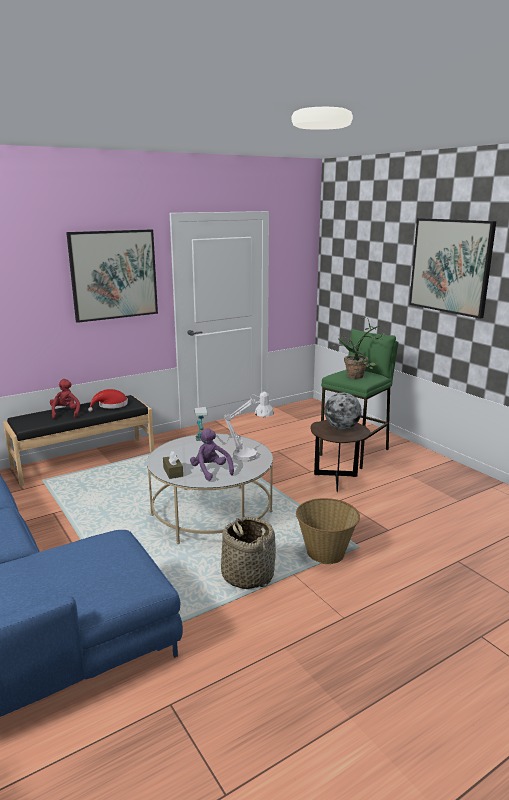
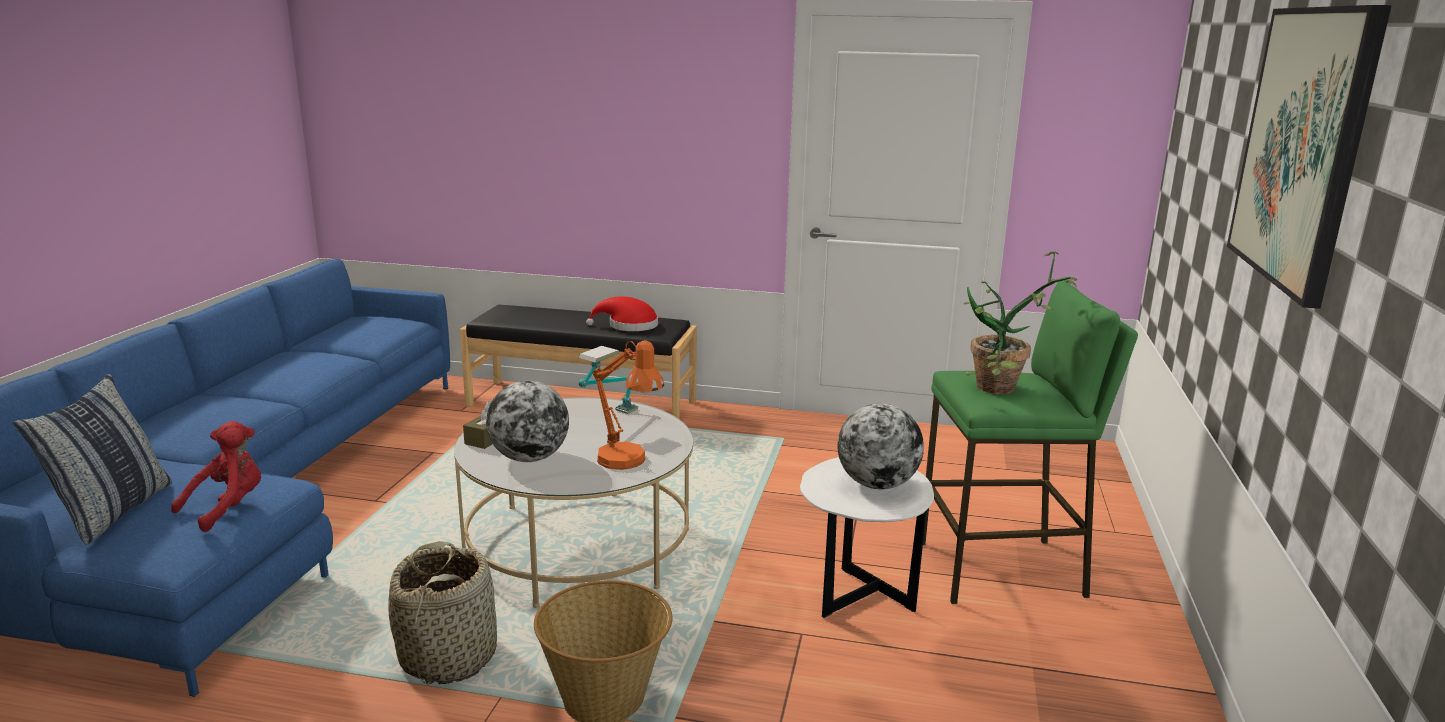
camera: 45 degrees right, 0 degrees up
(66, 413) = (560, 318): red plush toy -> red plush toy (228, 508)
(66, 587) = (113, 512): none -> pillow
(114, 275) = (679, 104): picture -> none
(210, 471) = (529, 458): purple plush toy -> globe
(250, 456) = (628, 462): white table lamp -> orange table lamp
(337, 482) = (858, 601): brown side table -> white side table

